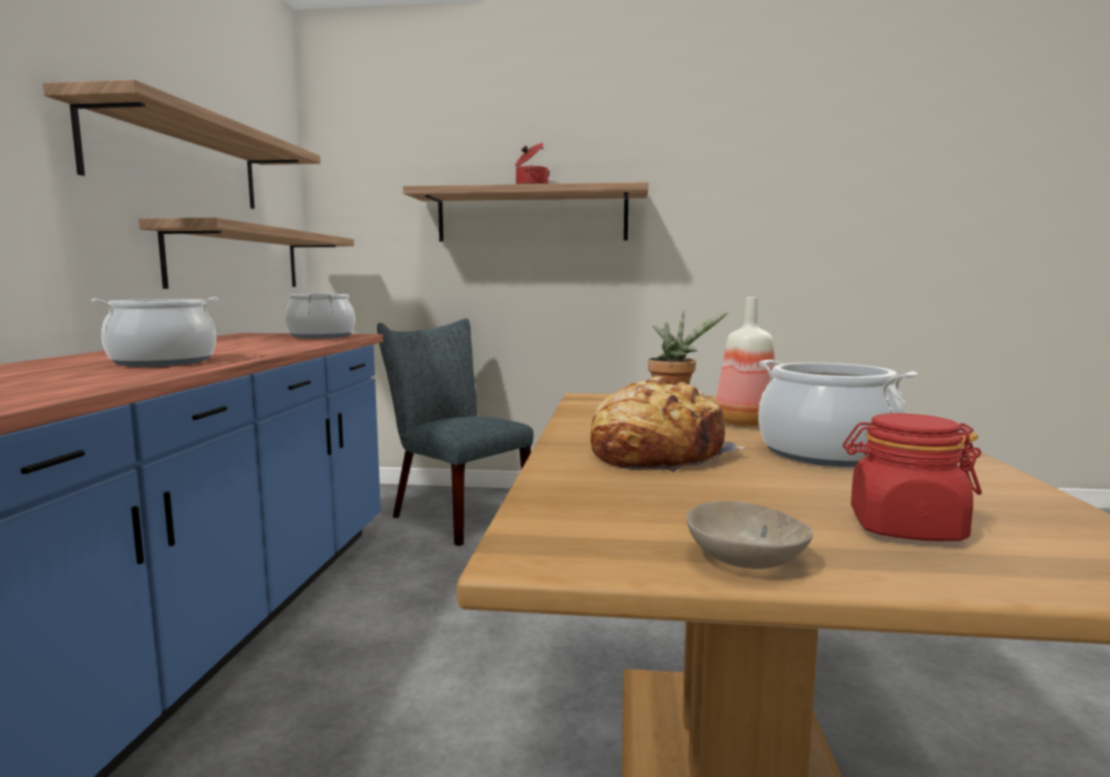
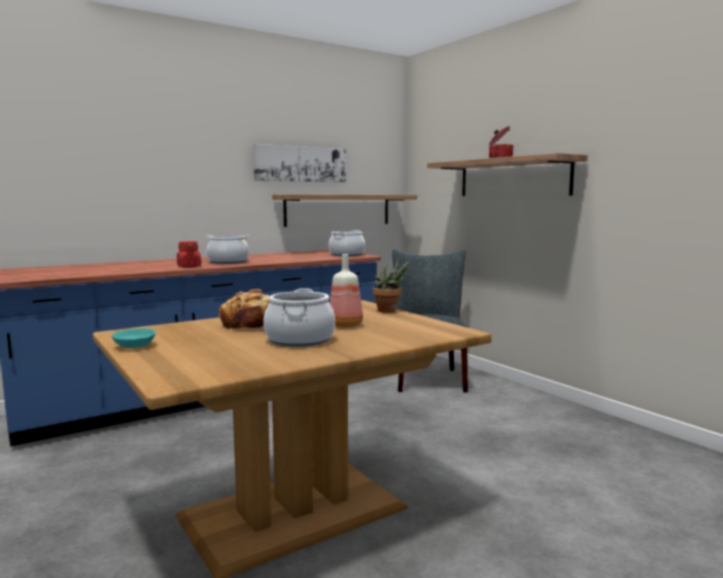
camera: 50 degrees right, 0 degrees up
(178, 161) = (300, 164): shelf -> picture
(741, 558) = (134, 346): beige bowl -> turquoise bowl
(904, 528) = (190, 355): red jar -> red jar (189, 266)

